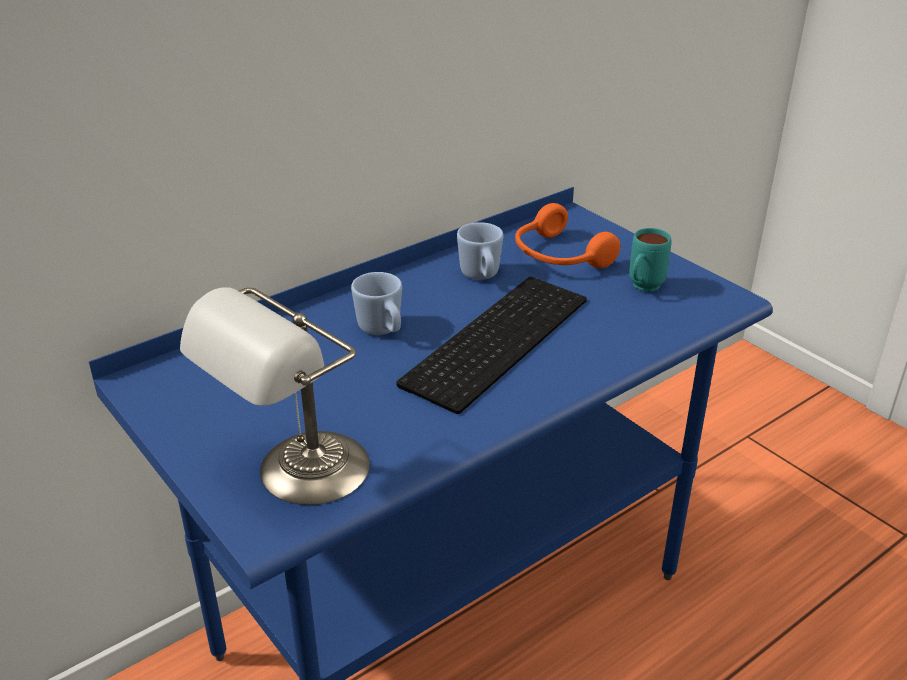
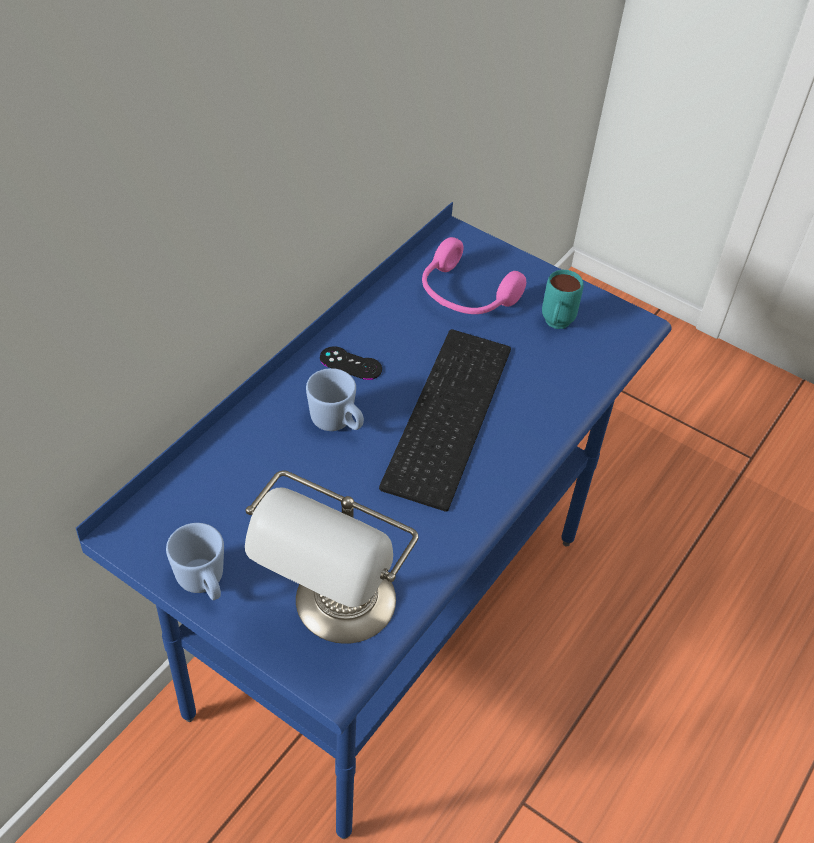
camera: 20 degrees left, 15 degrees up
(420, 290) = (350, 363): none -> black game controller
(481, 277) = (402, 335): blue mug -> blue mug (204, 584)
(558, 257) = (464, 295): orange headphones -> pink headphones

